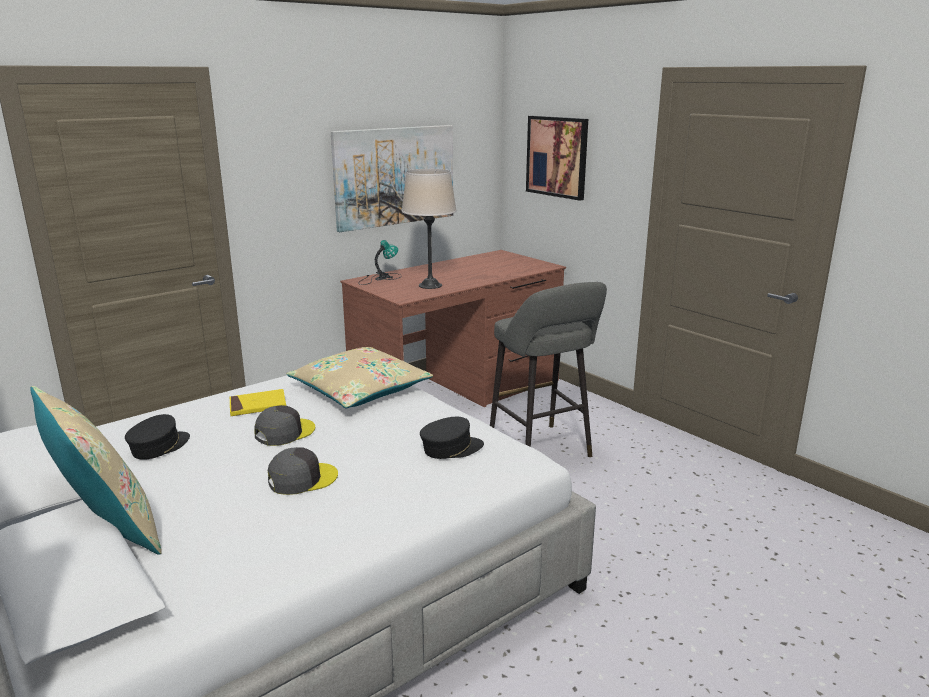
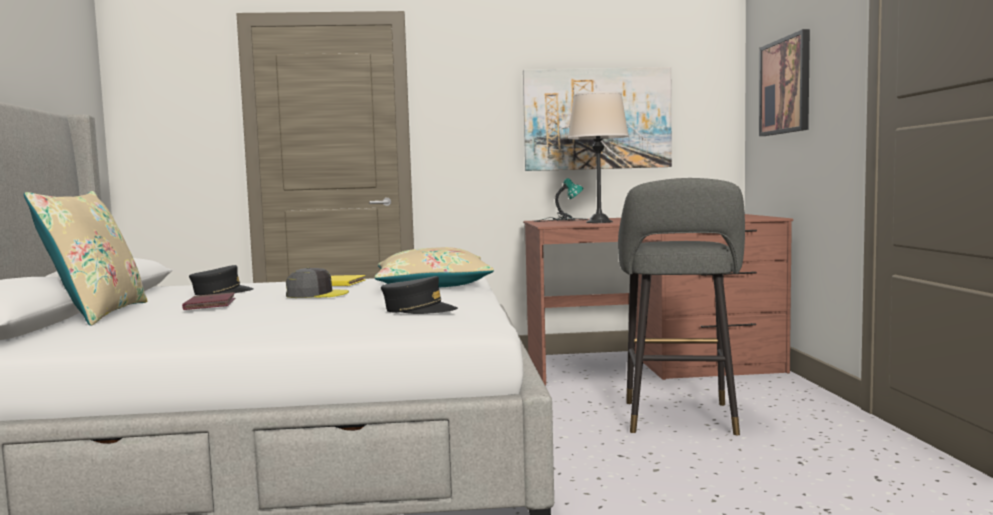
camera: 35 degrees right, 15 degrees down
(216, 480) = (210, 305): none -> red book
(302, 479) = (264, 311): grey cap -> none

